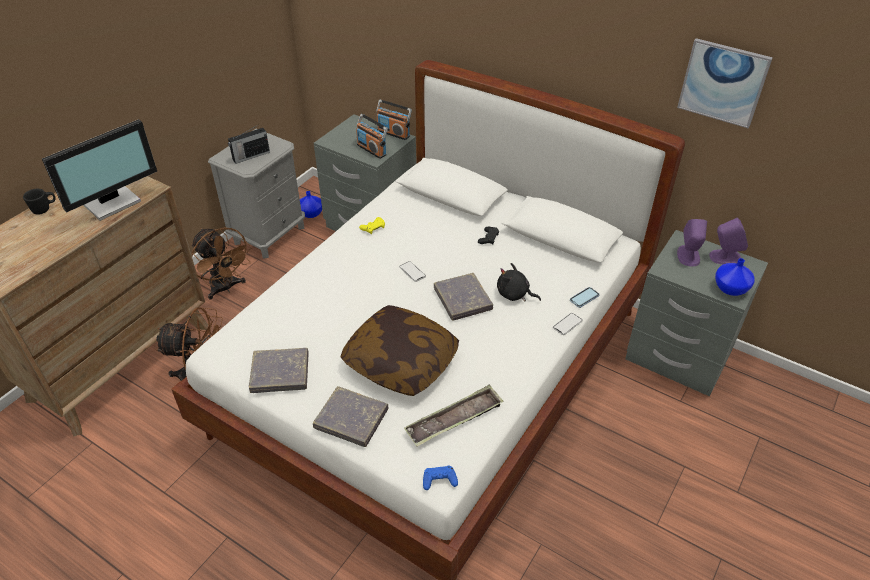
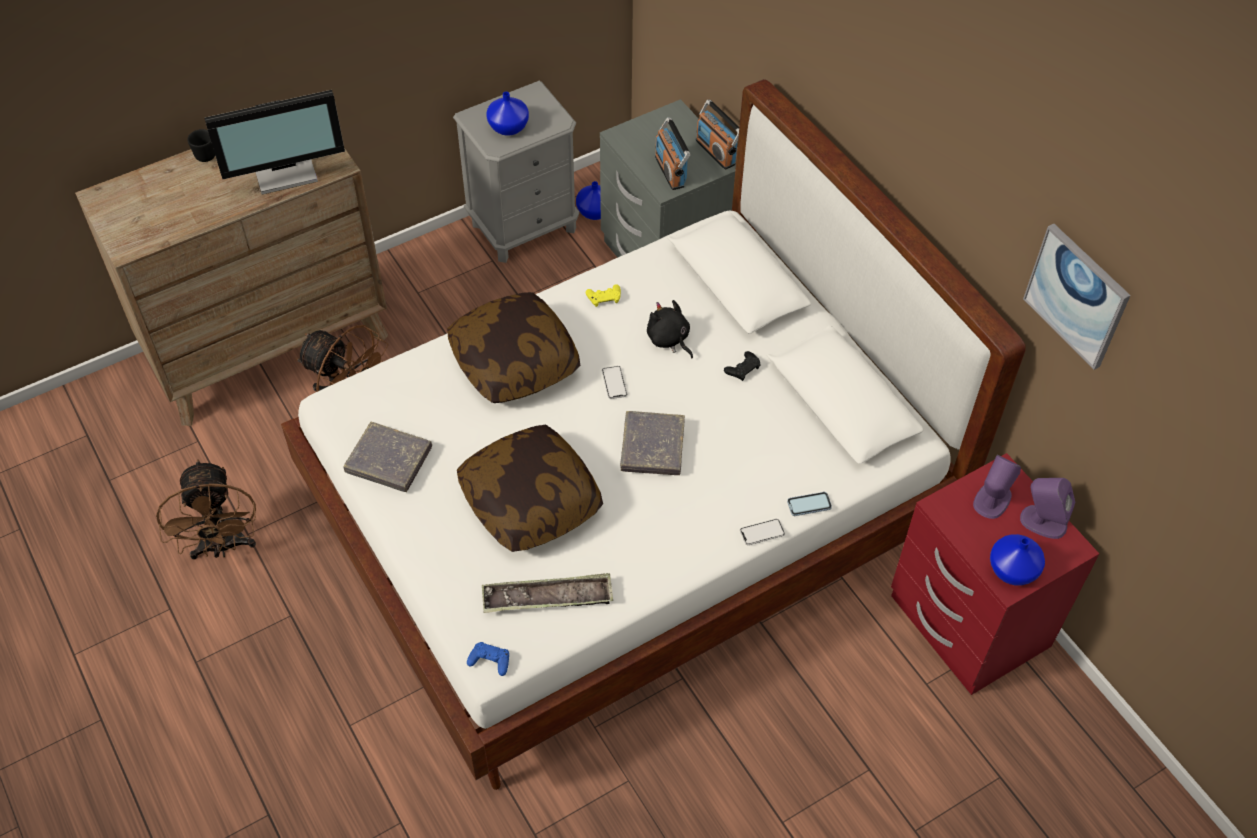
camera: 25 degrees right, 10 degrees up
(226, 288) = (432, 290): brown fan -> brown fan (223, 547)
(250, 156) = (509, 127): radio -> blue vase
(336, 282) = (514, 362): none -> pillow
(351, 419) = (435, 549): grey book -> none
(514, 294) = (723, 464): black plush toy -> black plush toy (669, 339)
(677, 357) = (967, 623): grey nightstand -> red nightstand

